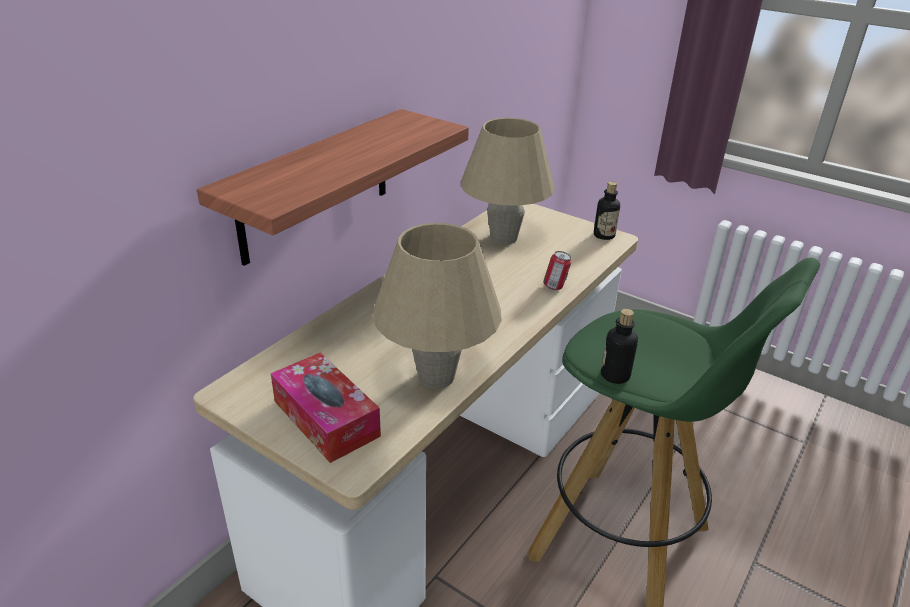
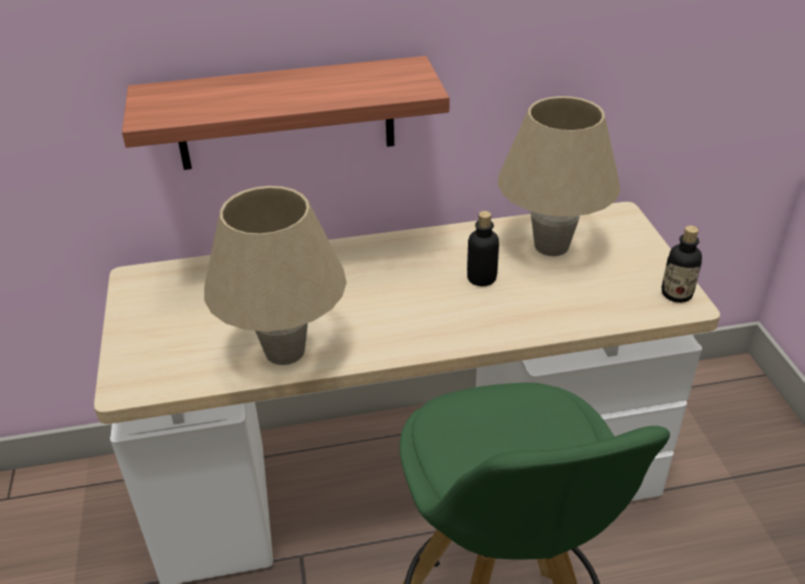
camera: 45 degrees right, 5 degrees up
(326, 418) = (162, 337): tissue box -> none
(555, 287) = (523, 325): can -> none
(615, 375) = (434, 447): bottle -> bottle (481, 278)

